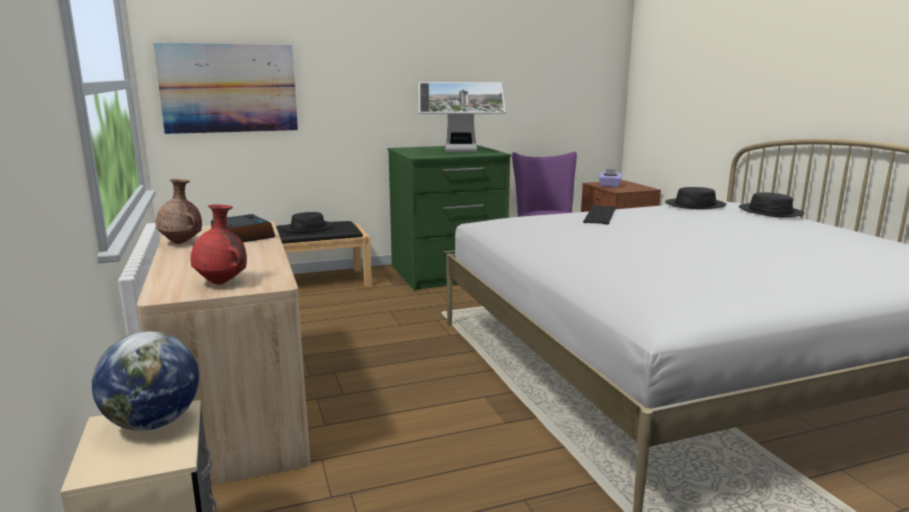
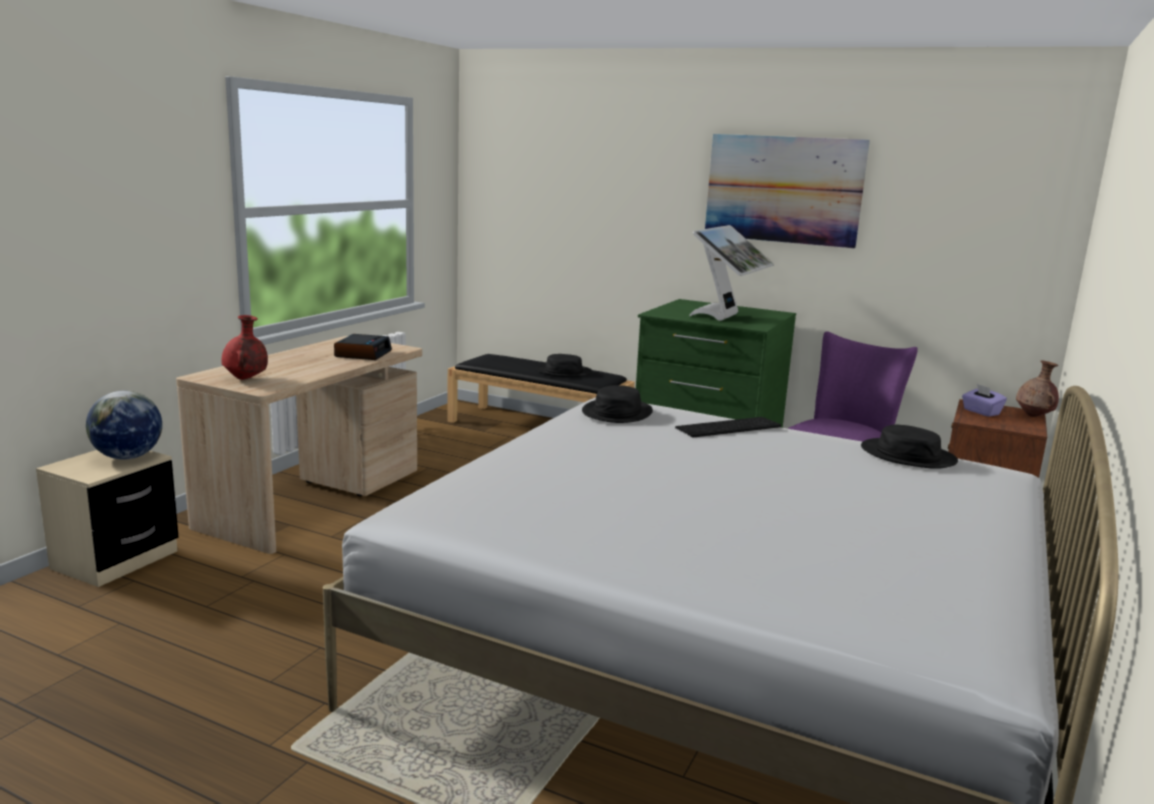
camera: 45 degrees right, 0 degrees up
(182, 242) = (319, 348): brown vase -> brown vase (1034, 416)
(229, 88) = (529, 212): picture -> picture (783, 189)
(461, 152) = (726, 317): monitor -> monitor turned 105 degrees counterclockwise
(770, 212) = (980, 495): black hat -> black hat (617, 412)

